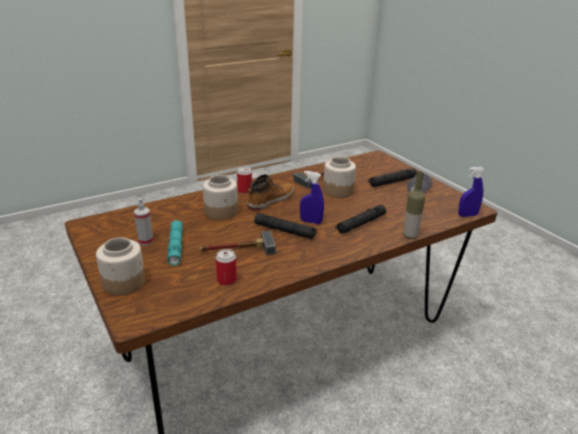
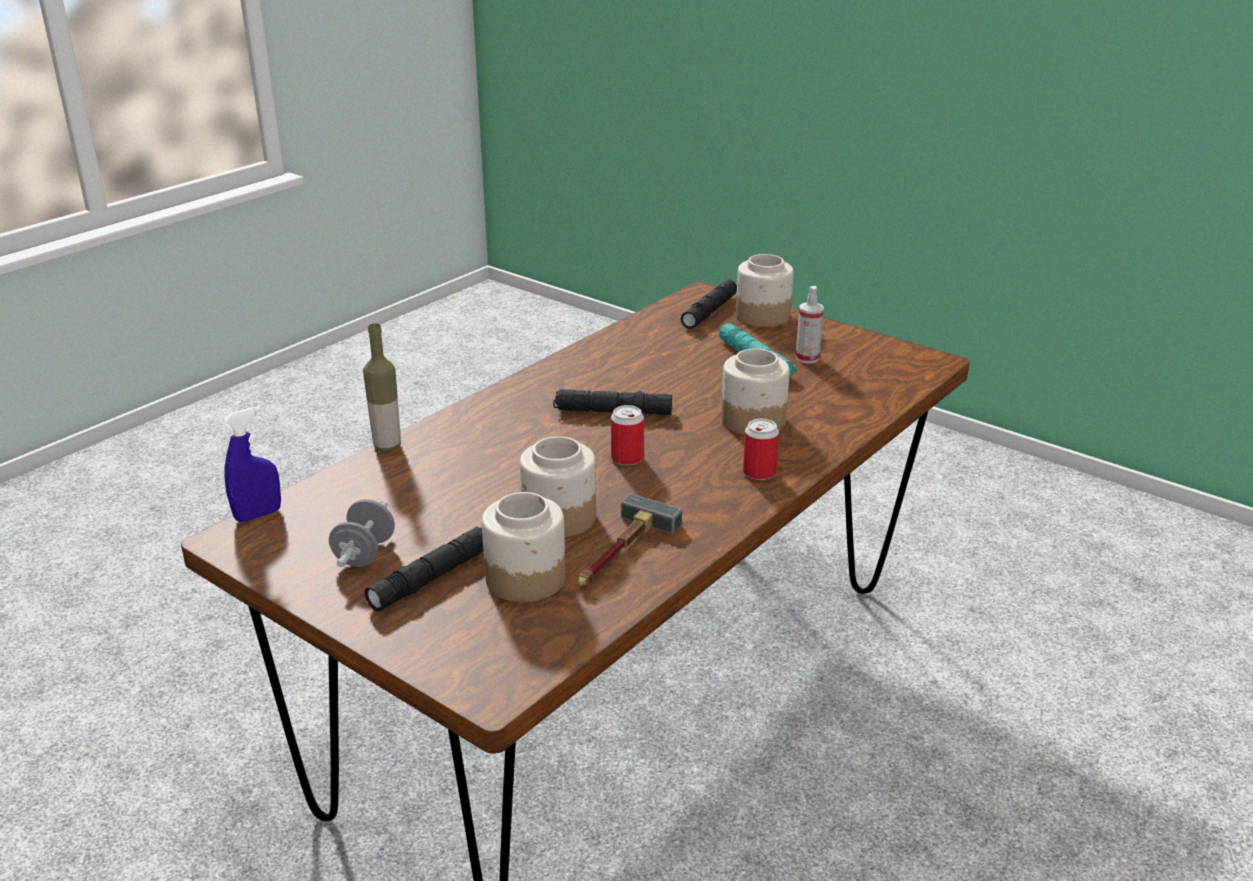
camera: 160 degrees right, 0 degrees up
(227, 280) = (641, 339): can -> can (627, 458)
(236, 249) = (665, 373): hammer -> none
(270, 200) = (687, 463): boot -> none
(311, 222) = (578, 436): blue spray bottle -> none
(358, 176) = (526, 578): none -> jar
(361, 224) = (483, 450): black flashlight -> black flashlight (710, 311)

